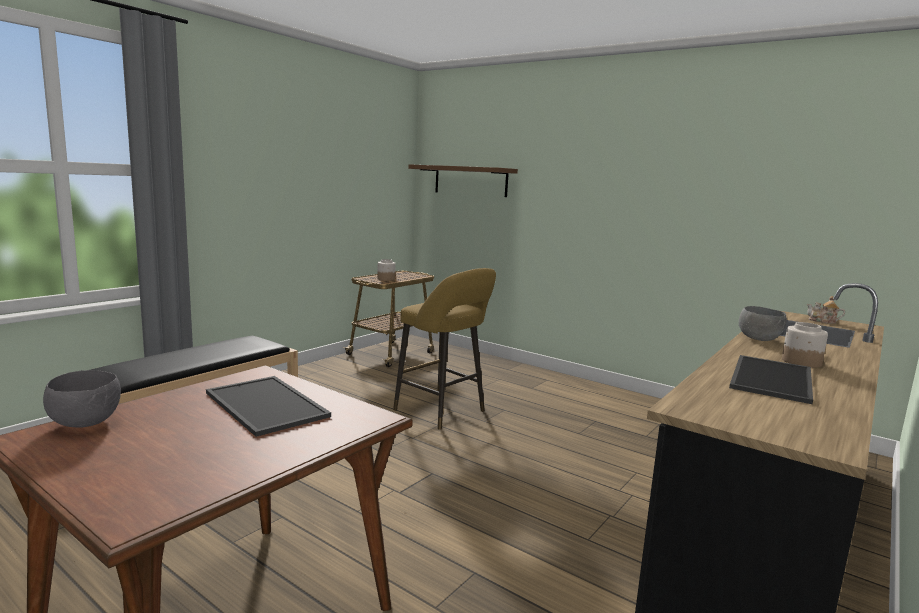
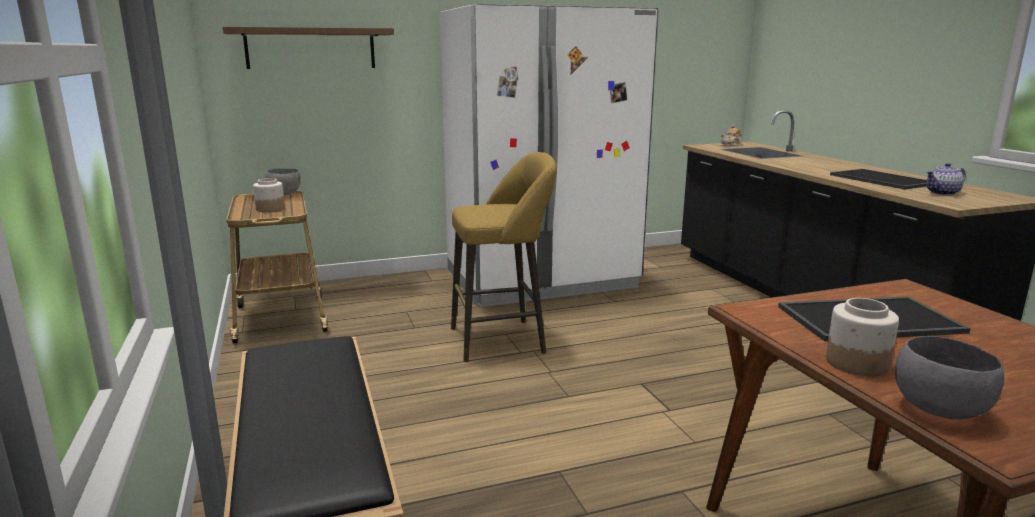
camera: 55 degrees left, 5 degrees up
(573, 398) = (541, 280): none -> white fridge
(751, 405) = (943, 193): none -> teapot
(759, 339) = (777, 163): grey bowl -> grey bowl (285, 194)
(800, 362) = (840, 168): jar -> jar (856, 363)

